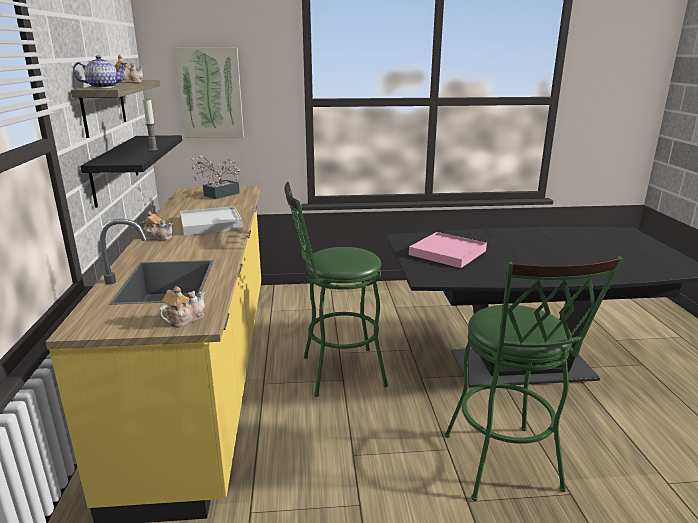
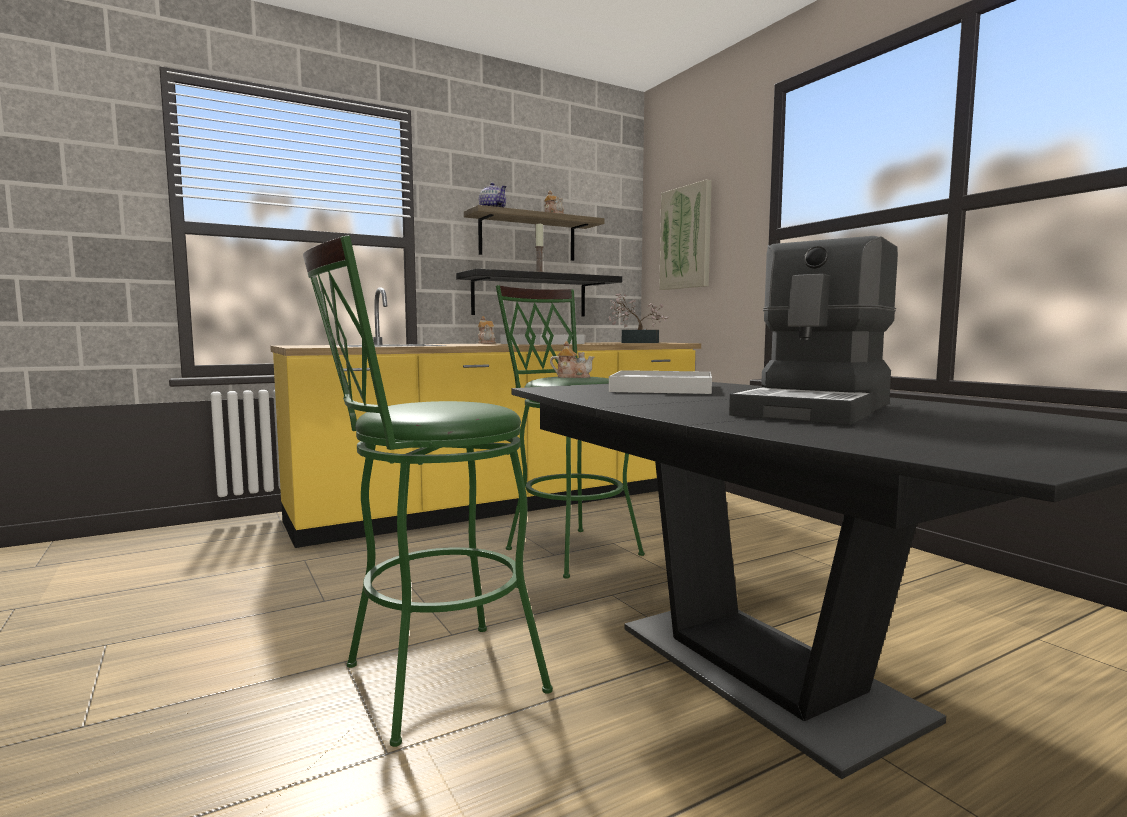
camera: 65 degrees right, 15 degrees down
(184, 319) = (311, 346): teapot -> teapot (572, 377)
(447, 252) = (662, 388): pink tray -> white tray
(563, 252) = (817, 409): none -> coffee machine

